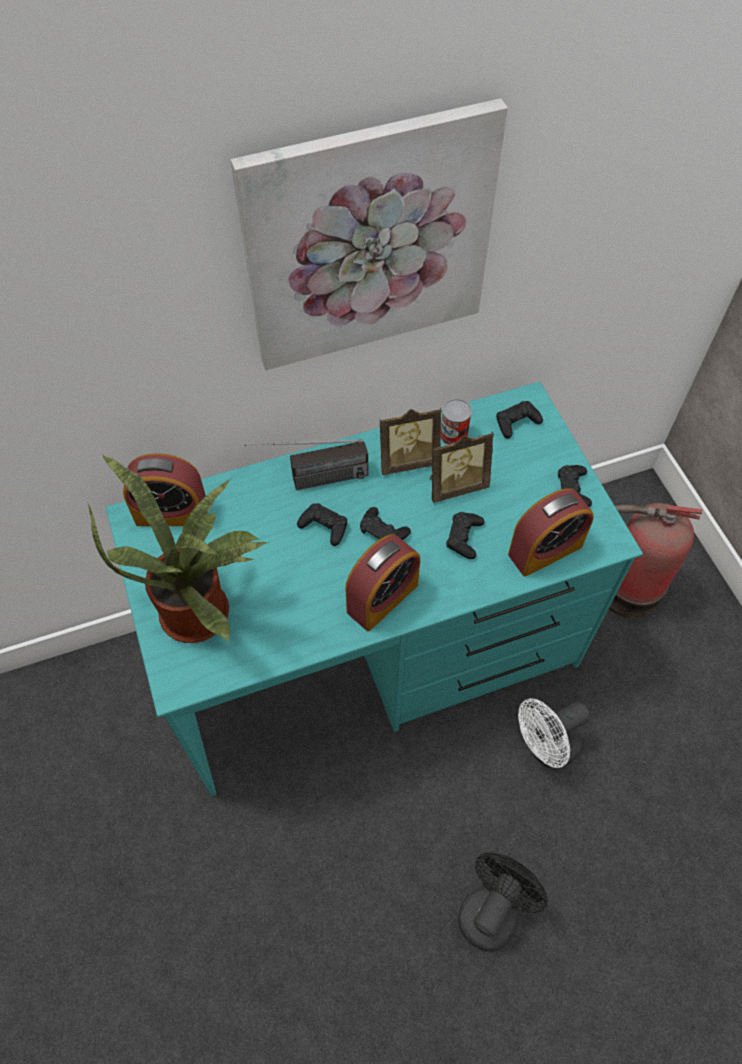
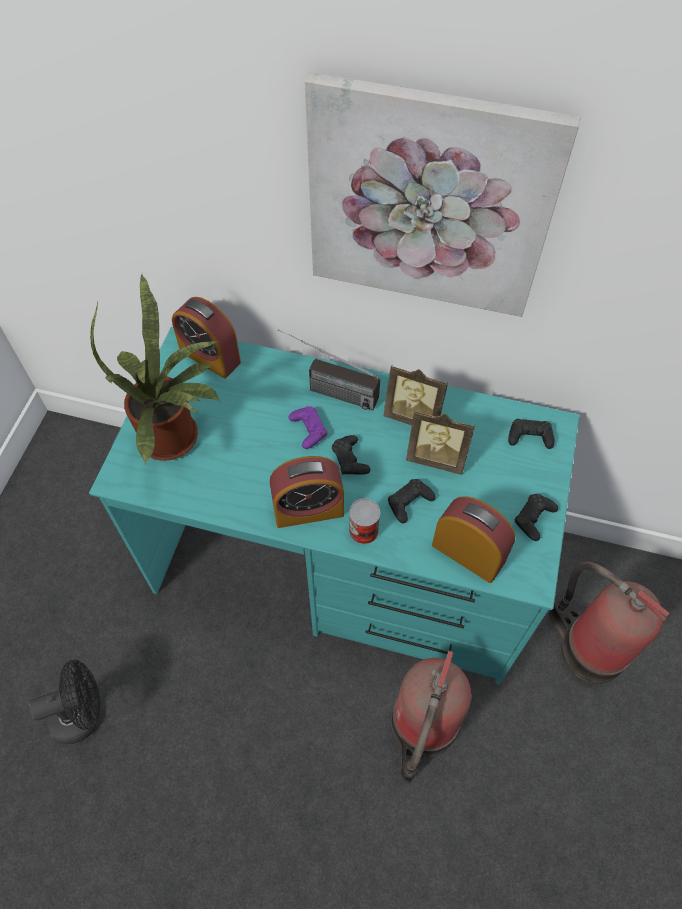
camera: 35 degrees right, 0 degrees up
(324, 527) = (308, 429): black game controller -> purple game controller
(453, 435) = (467, 417): can -> can (363, 530)
(491, 910) = (284, 821): black fan -> black fan (83, 715)
(545, 550) = (468, 553): alarm clock -> alarm clock turned 150 degrees counterclockwise
(545, 747) = (421, 729): white fan -> fire extinguisher

